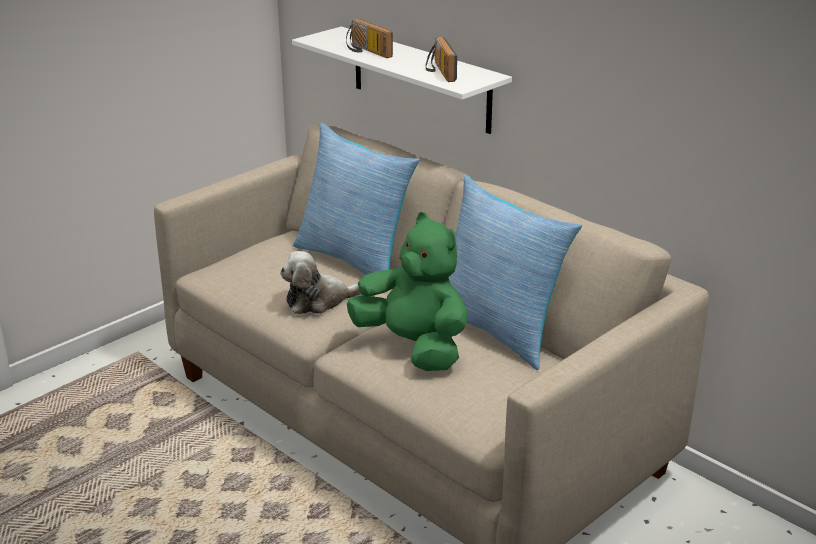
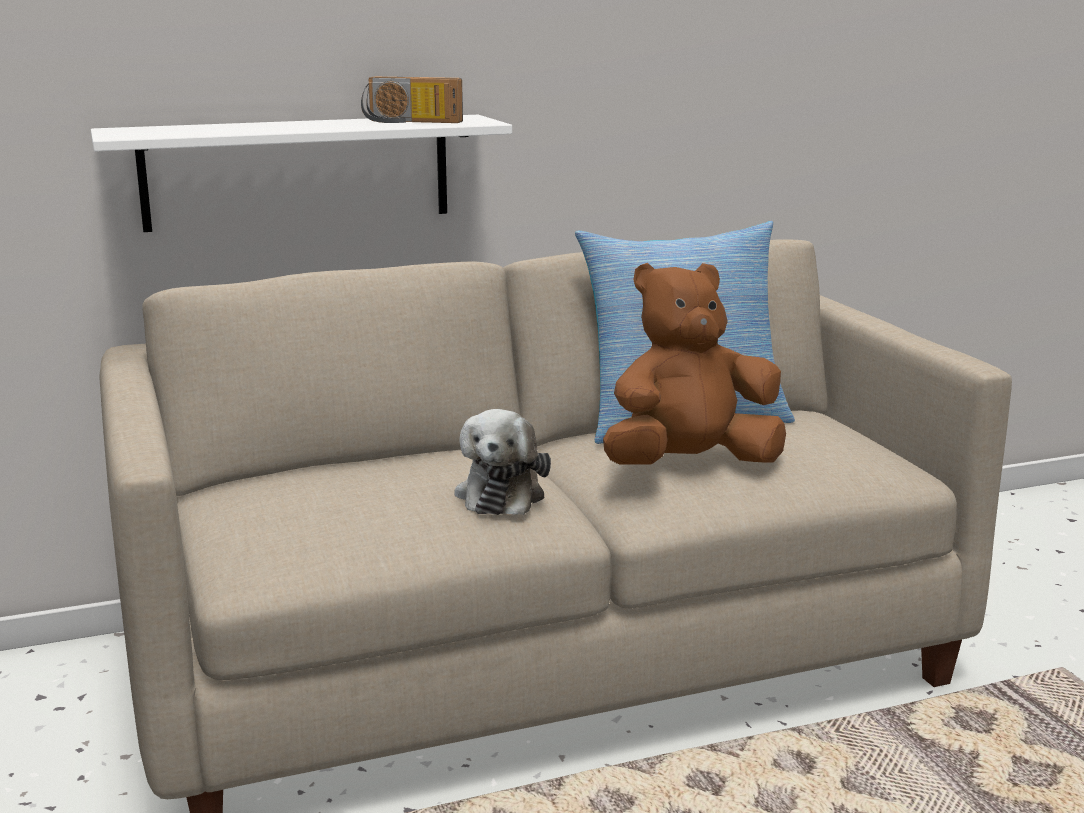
camera: 65 degrees left, 10 degrees down
(355, 260) = (391, 457): pillow -> none
(366, 51) = (250, 129): radio -> none
(414, 347) = (690, 465): green plush toy -> brown plush toy

